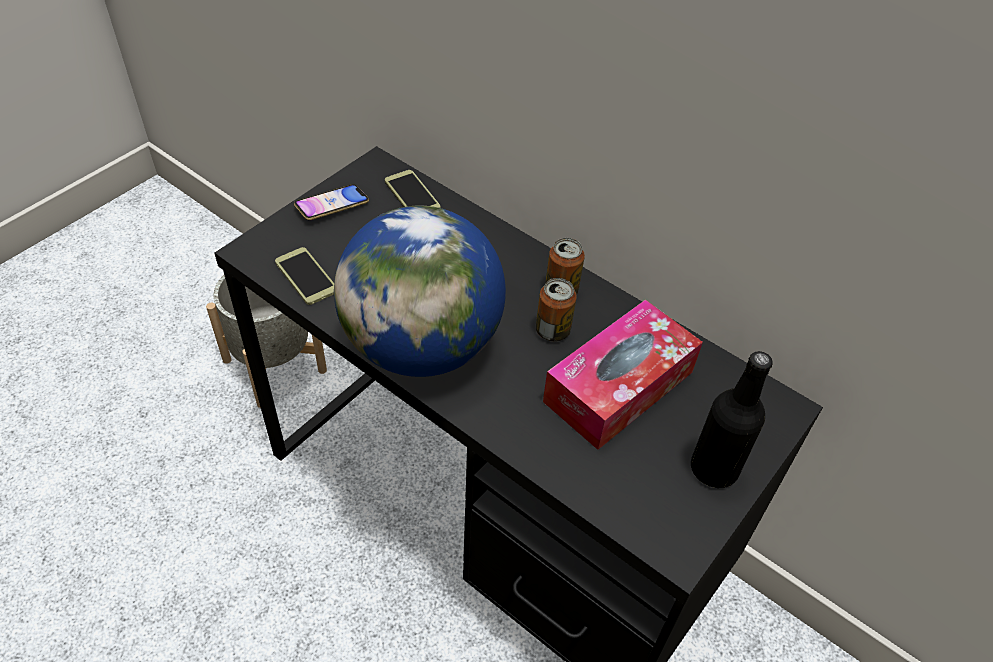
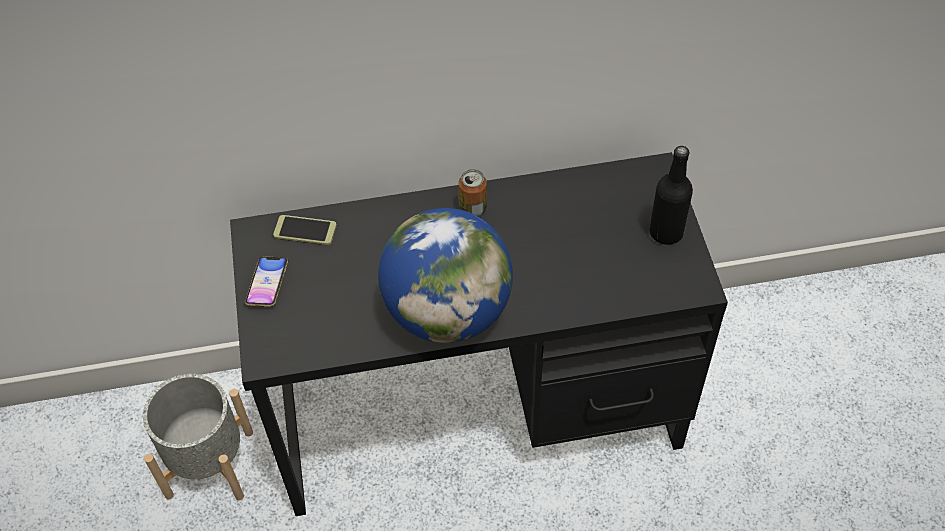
camera: 45 degrees left, 5 degrees up
(306, 276) = (323, 340): phone -> none
(552, 330) = (501, 236): can -> none
(618, 386) = (573, 234): tissue box -> none

